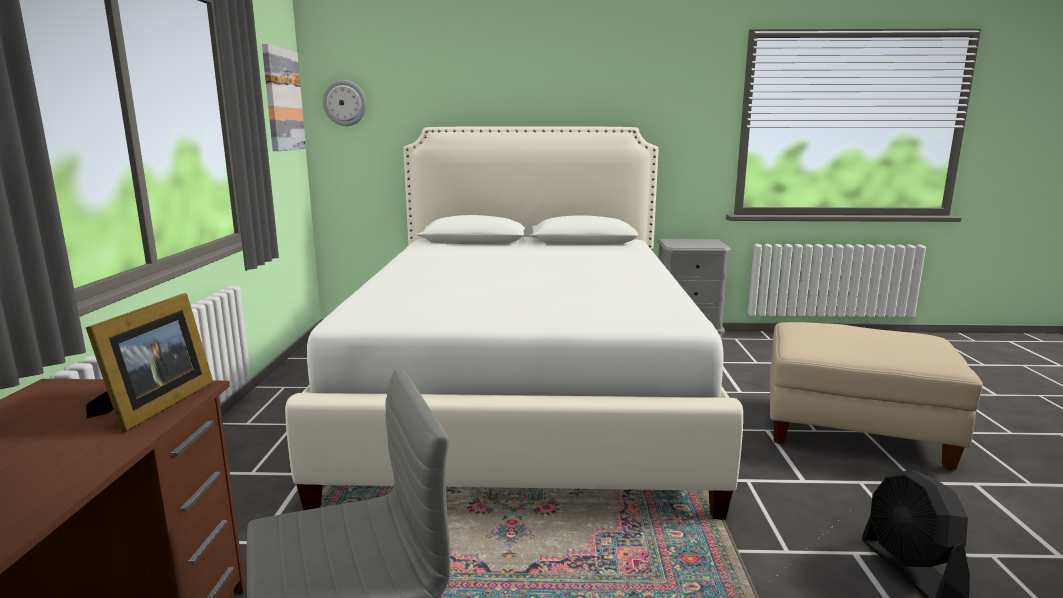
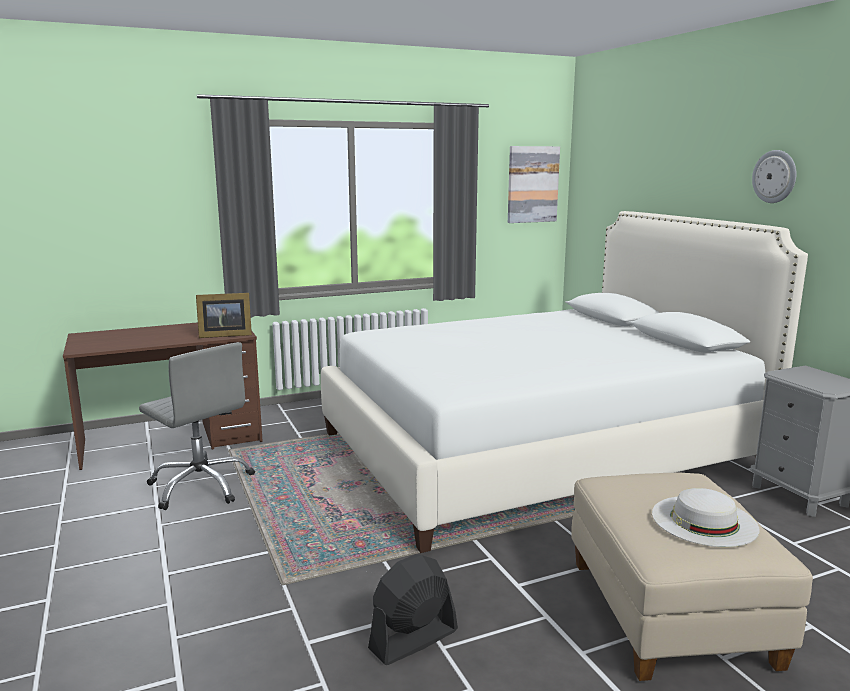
camera: 65 degrees right, 0 degrees up
(345, 103) = (588, 186): wall clock -> wall clock (775, 176)
(892, 336) = (704, 520): none -> white hat

